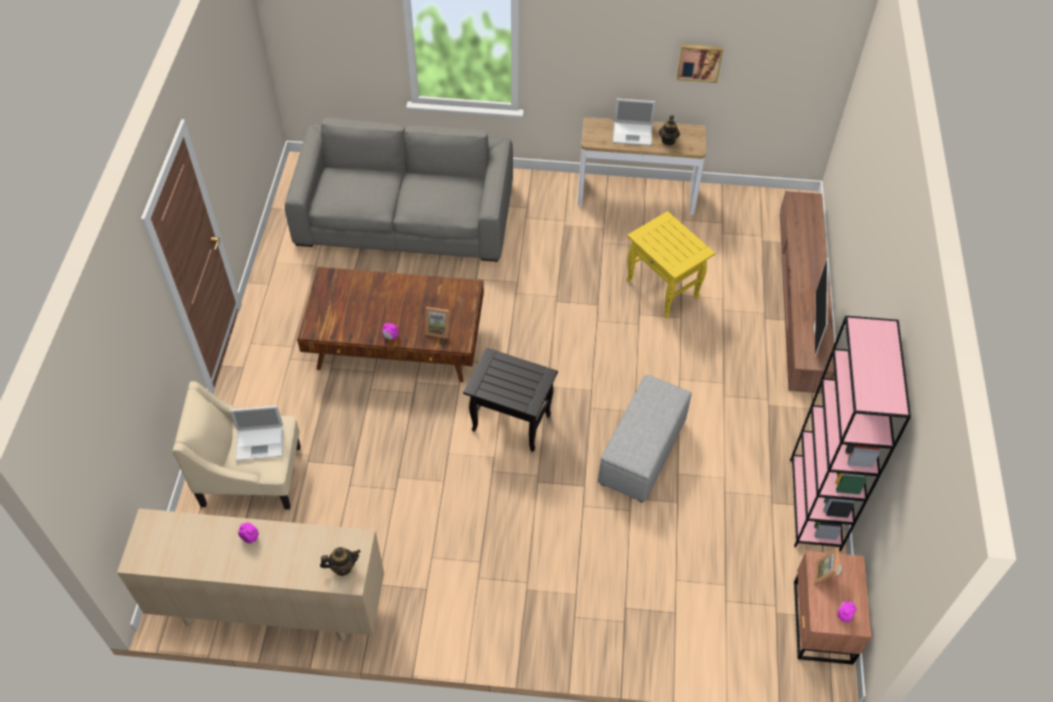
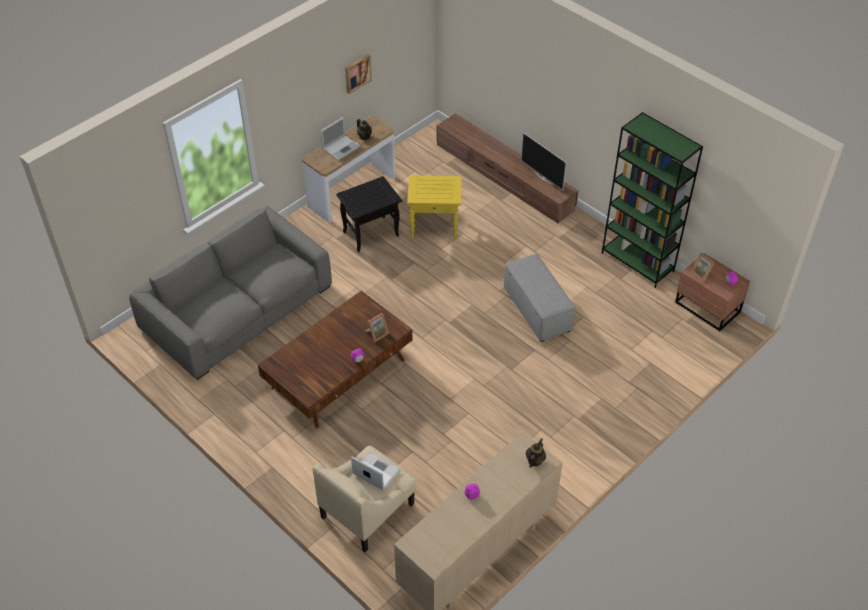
camera: 50 degrees left, 5 degrees down
(261, 442) = (375, 471): laptop -> laptop turned 90 degrees counterclockwise
(509, 423) = (458, 356): black side table -> black side table (370, 235)
(815, 504) = (638, 262): pink bookcase -> green bookcase

